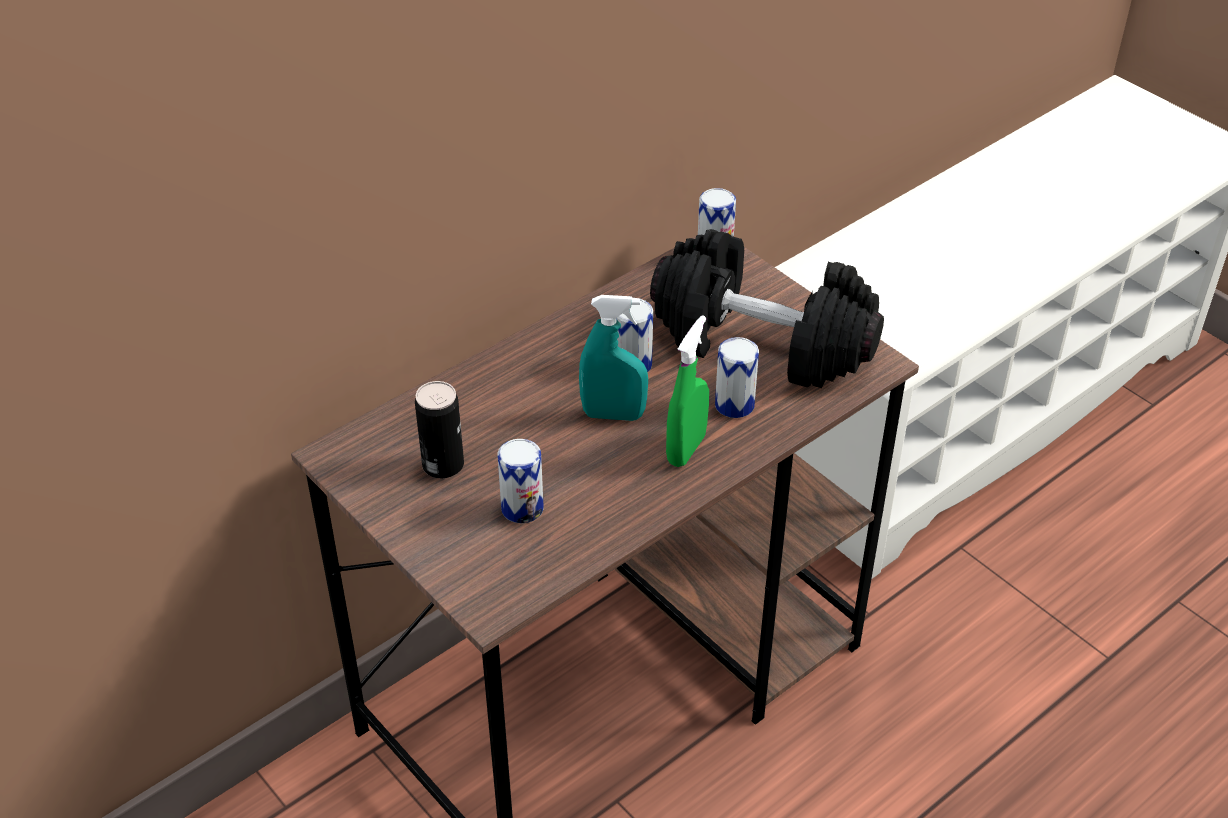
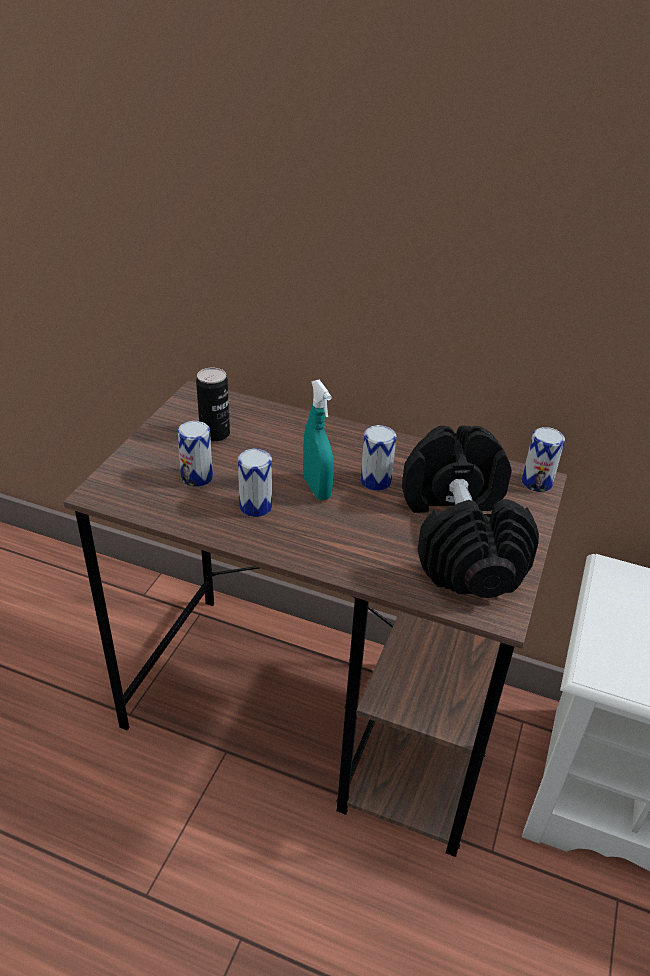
camera: 60 degrees right, 5 degrees down
(686, 449) = (308, 534): green spray bottle -> none
(734, 405) = (376, 544): can -> can (255, 506)

